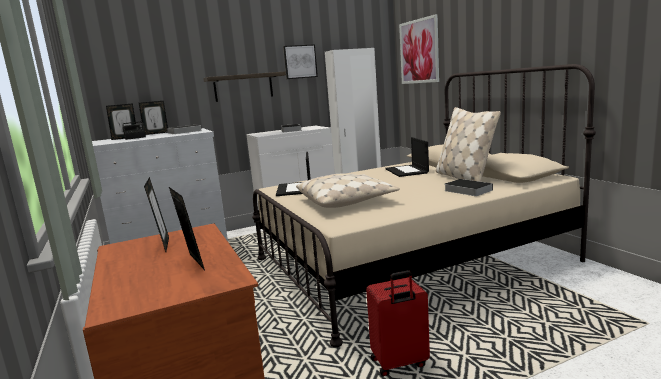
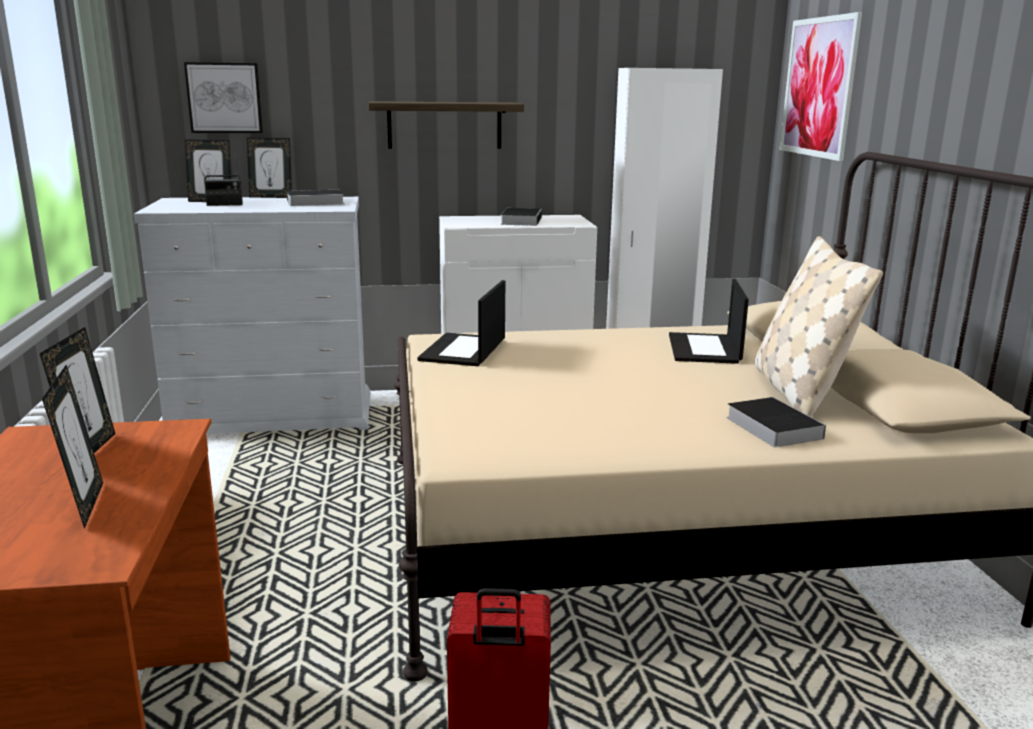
camera: 15 degrees right, 5 degrees up
(300, 61) = (565, 84): picture -> picture (224, 98)
(346, 201) = (524, 401): beige pillow -> none

